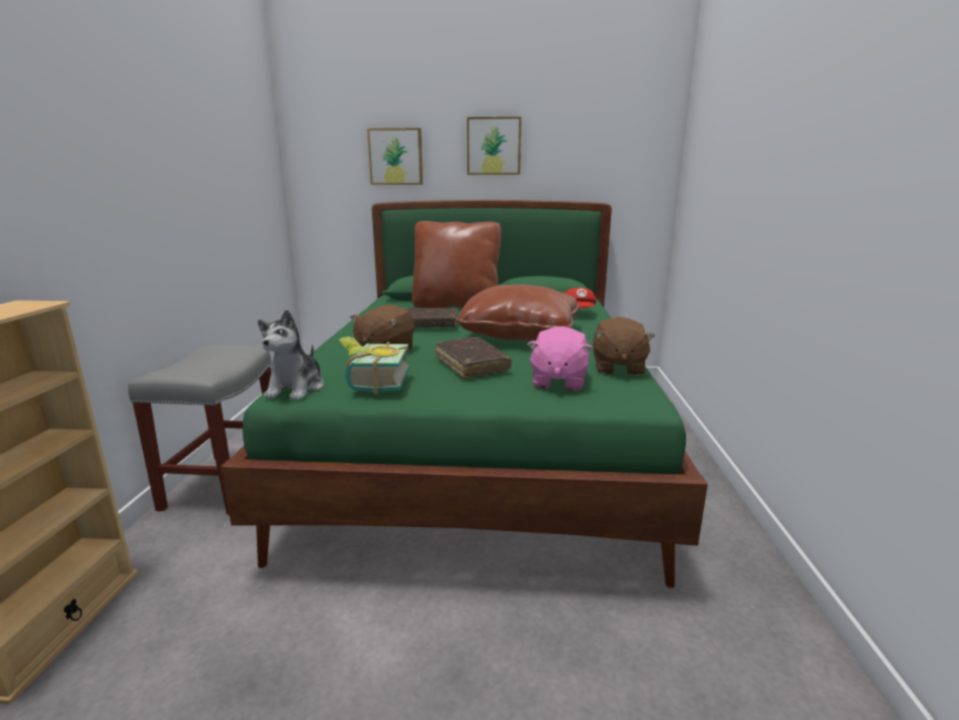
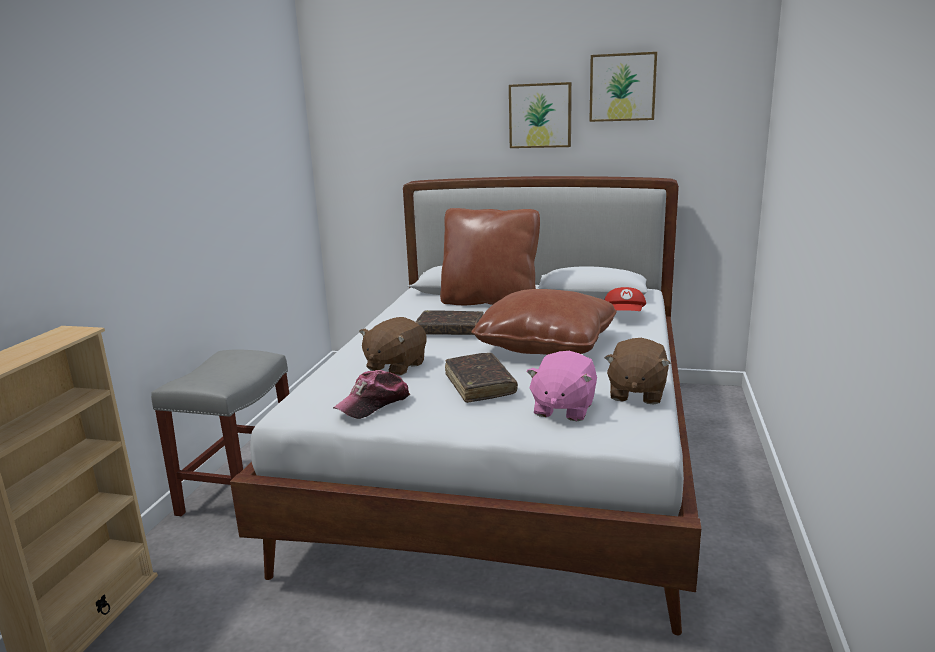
camera: 10 degrees right, 0 degrees up
(296, 388) = (302, 407): plush toy -> none
(372, 382) = (373, 403): book -> cap
(396, 157) = (430, 130): picture -> picture (622, 87)
(480, 446) = (509, 463): green bed -> white bed

